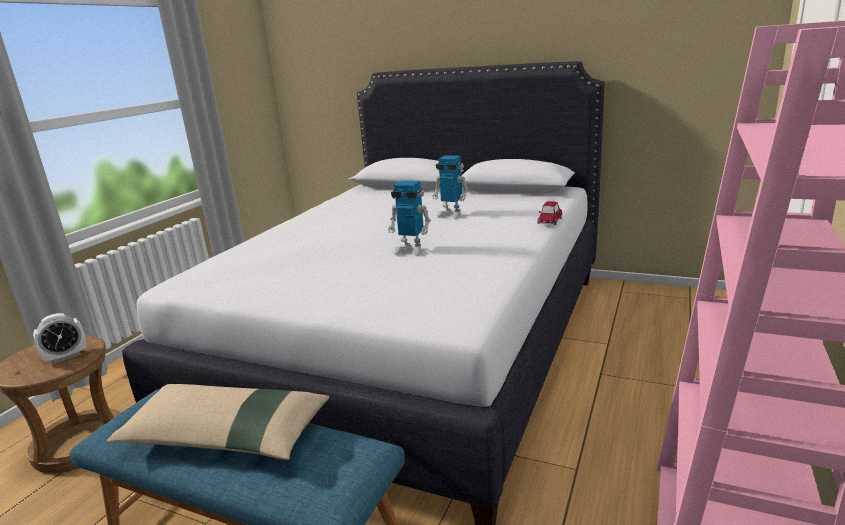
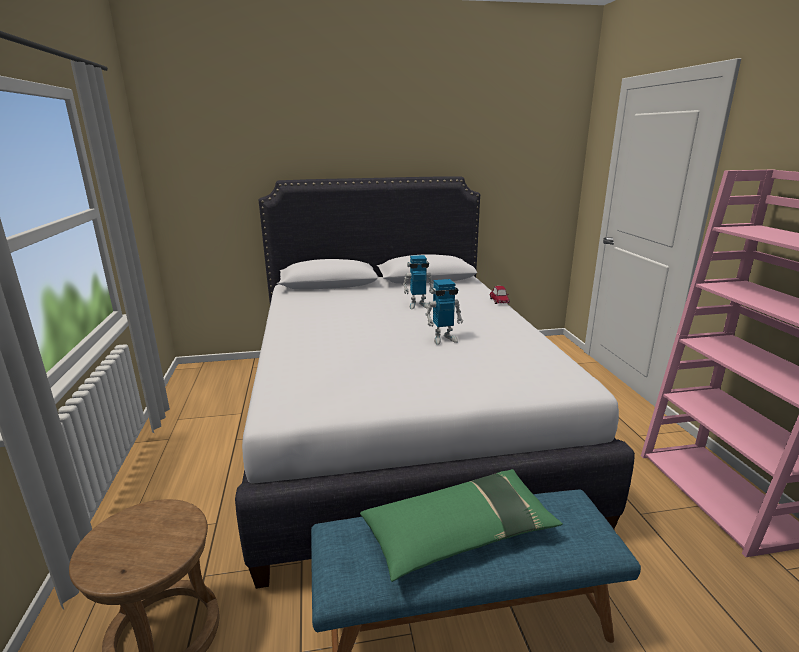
camera: 35 degrees left, 0 degrees up
(66, 356) = (164, 531): alarm clock -> none
(226, 435) = (460, 533): beige pillow -> green pillow

